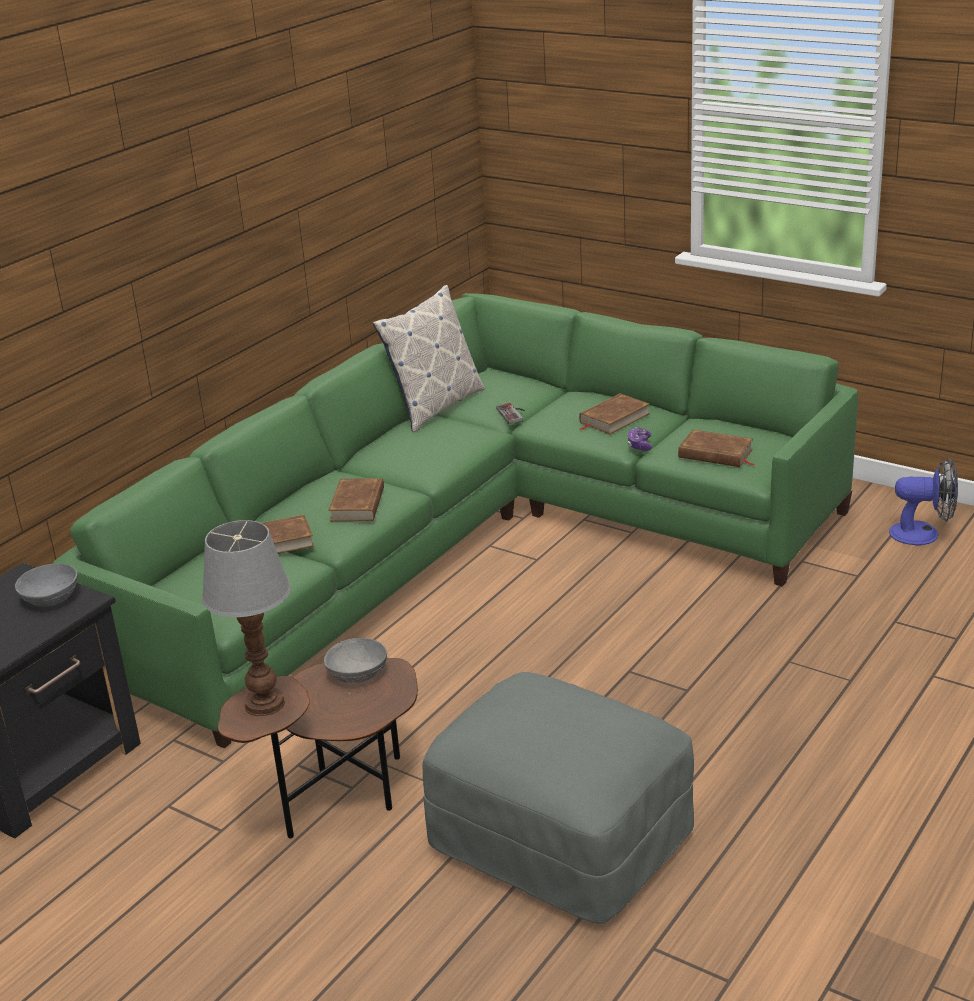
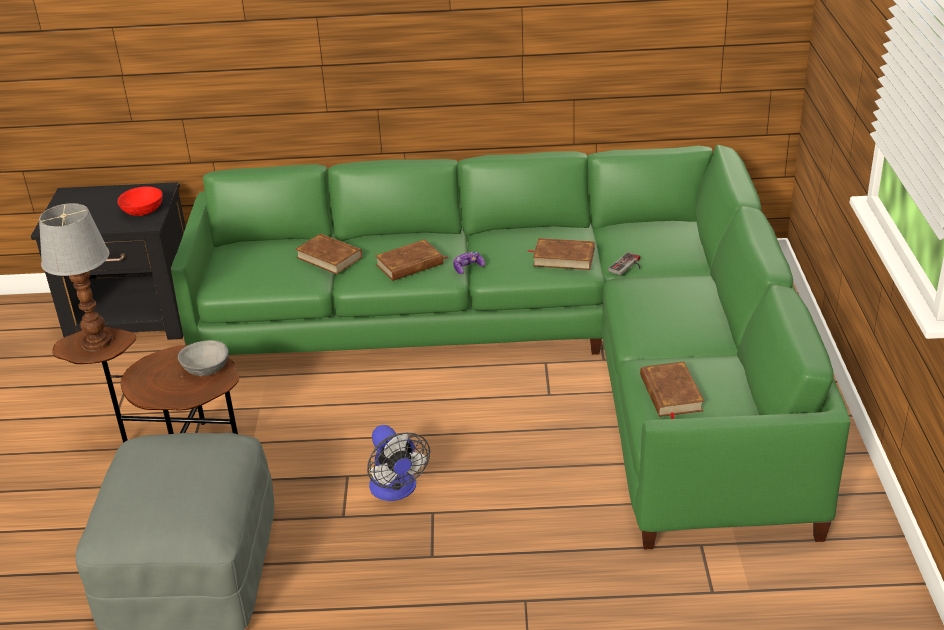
camera: 55 degrees right, 5 degrees up
(52, 598) = (143, 211): grey bowl -> red bowl
(435, 407) = (598, 228): pillow -> none
(614, 418) = (675, 315): brown book -> brown book (563, 257)
(639, 445) = (645, 348): game controller -> game controller (468, 268)
(923, 534) = (842, 610): fan -> fan (396, 490)

